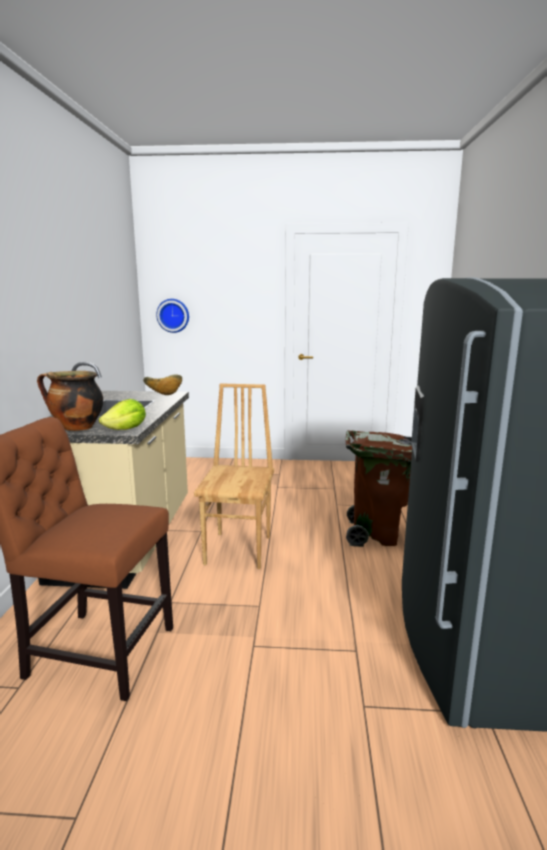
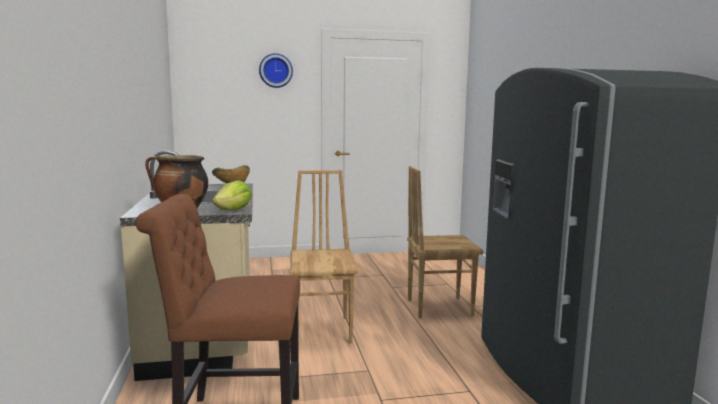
camera: 15 degrees left, 5 degrees down
(173, 315) = (209, 113): wall clock -> wall clock (275, 70)
(374, 534) = (438, 307): brown trash can -> brown chair

